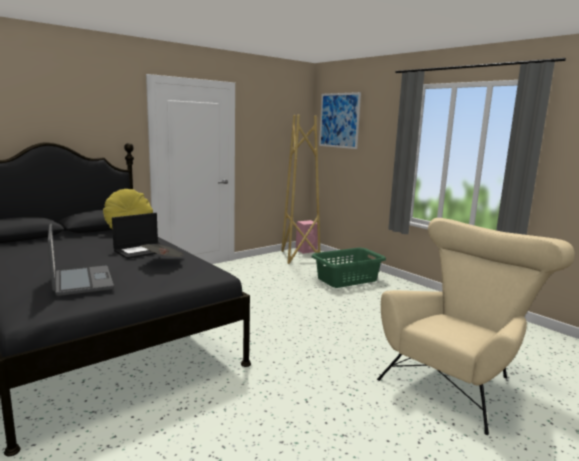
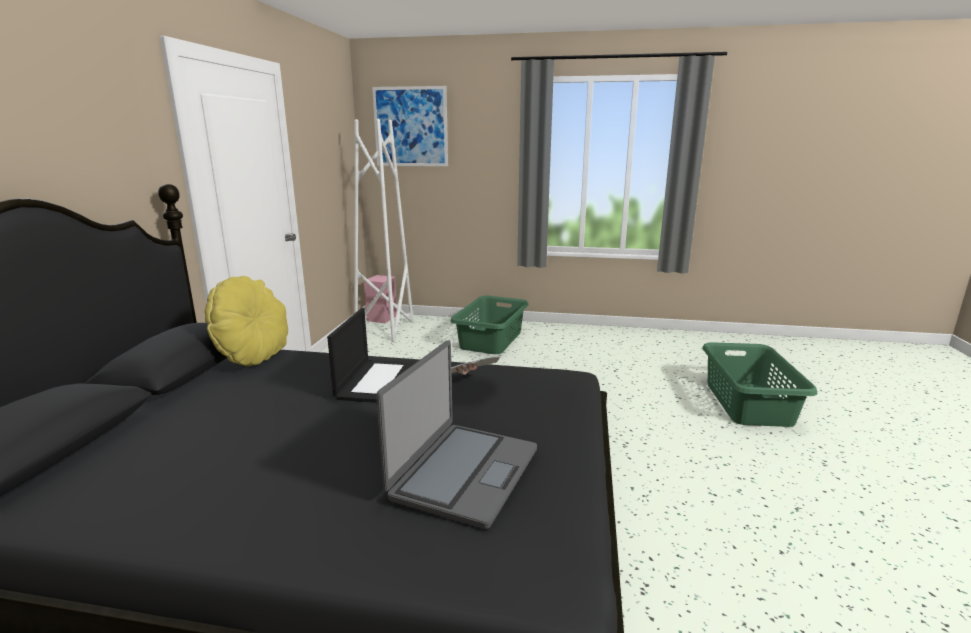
camera: 40 degrees left, 5 degrees up
(81, 282) = (464, 473): laptop -> laptop turned 90 degrees clockwise
(297, 257) = (387, 330): yellow clothes rack -> white clothes rack
(458, 377) = (748, 403): beige armchair -> green laundry basket

